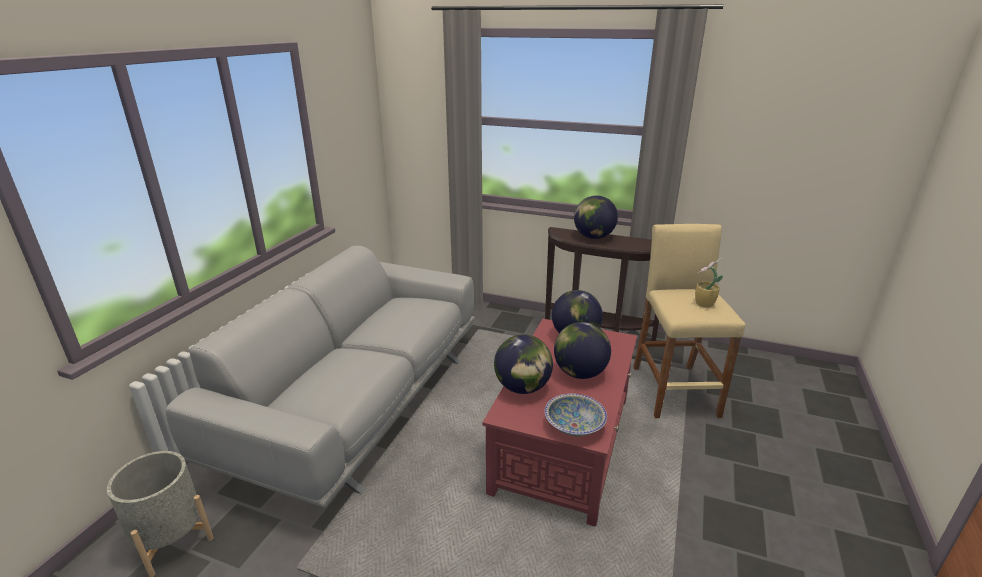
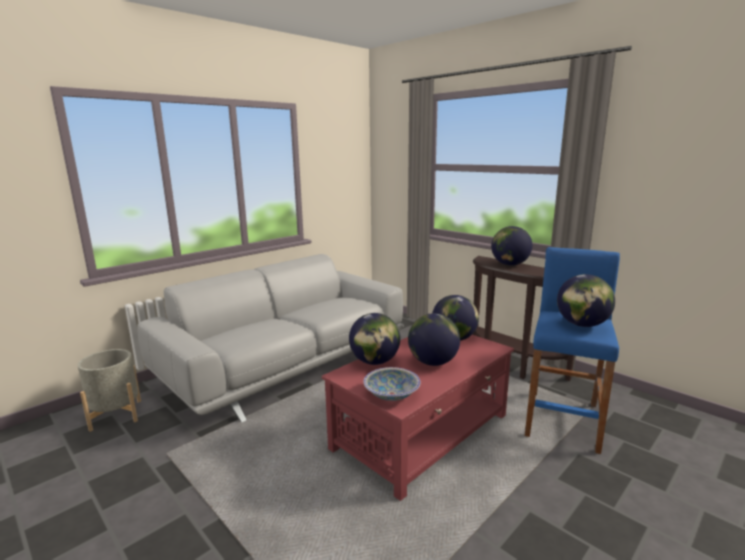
camera: 25 degrees right, 10 degrees down
(674, 390) = (562, 420): beige stool -> blue stool
(703, 304) = (582, 325): potted plant -> globe

